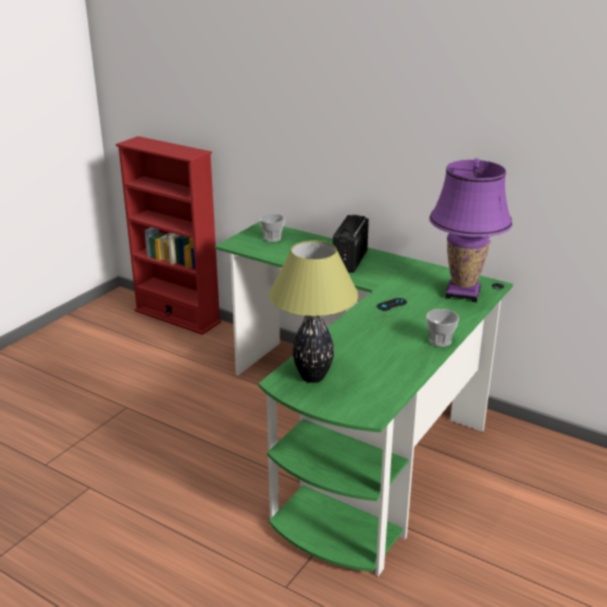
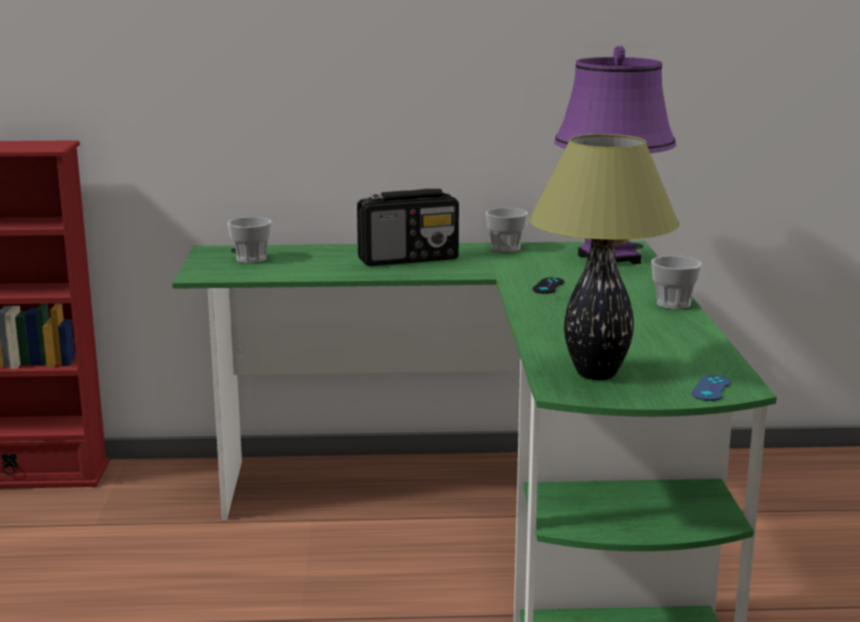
camera: 35 degrees left, 10 degrees down
(349, 261) = (409, 259): radio -> radio turned 90 degrees counterclockwise
(354, 409) = (711, 388): none -> blue game controller
(416, 267) = (505, 248): none -> cup

